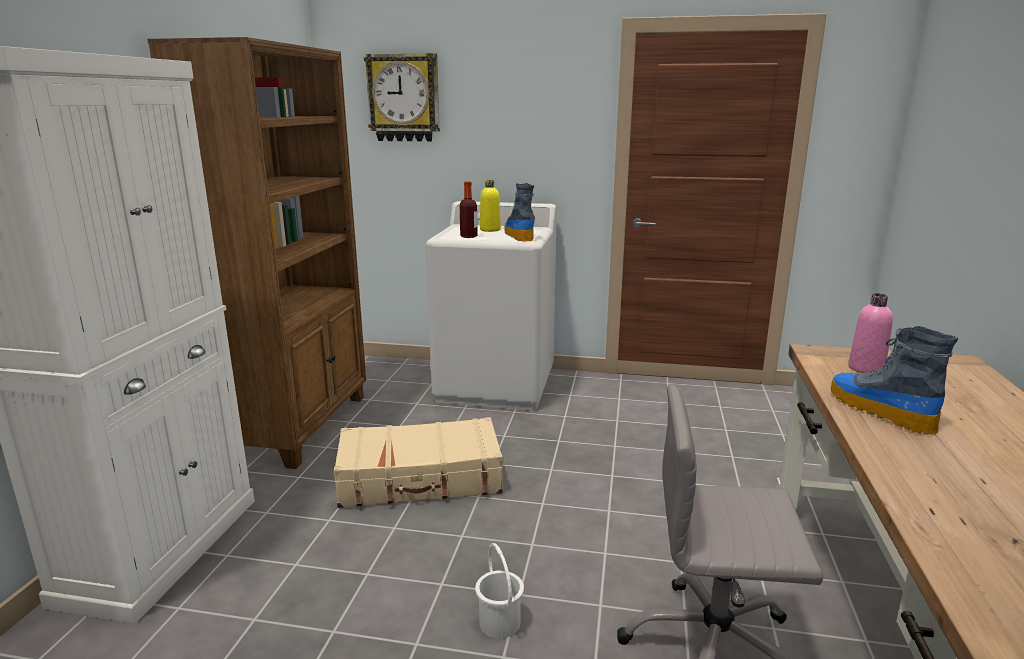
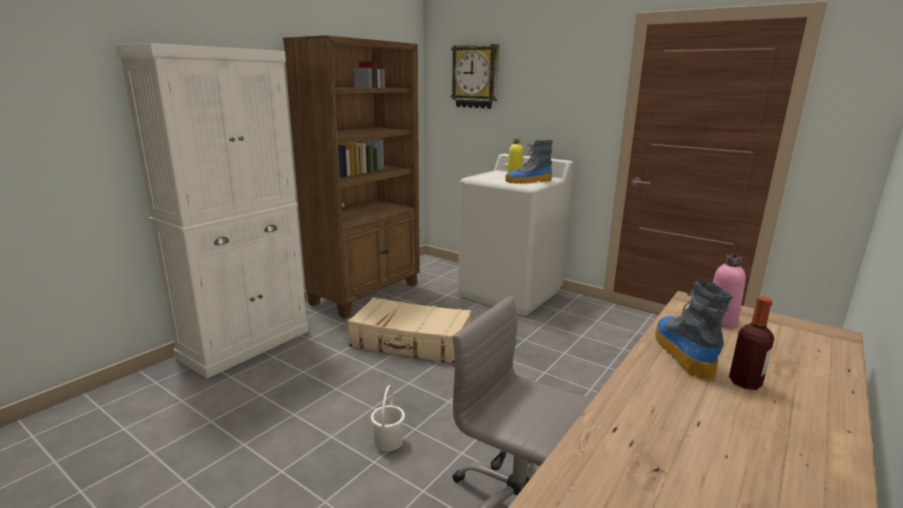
camera: 25 degrees right, 0 degrees up
(468, 236) = (492, 178): bottle -> bottle (745, 383)
(518, 235) = (528, 181): boot -> boot turned 120 degrees counterclockwise

